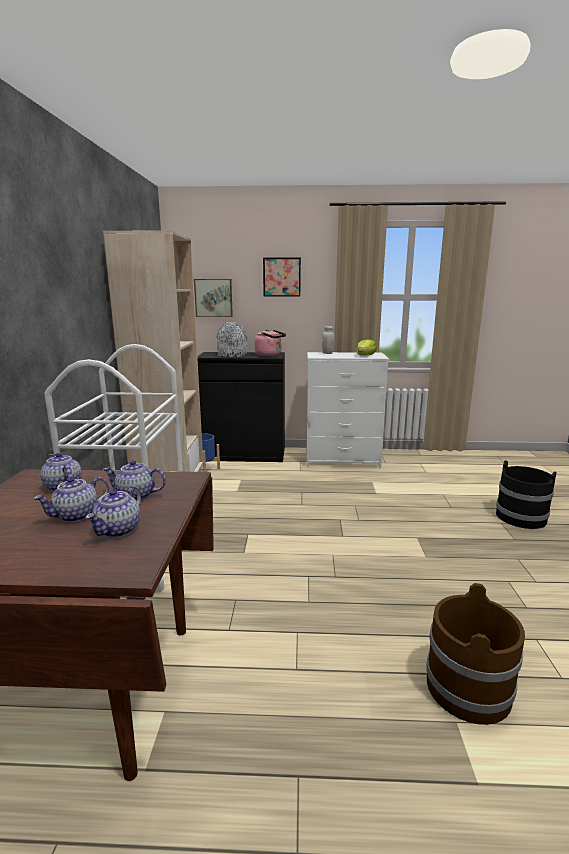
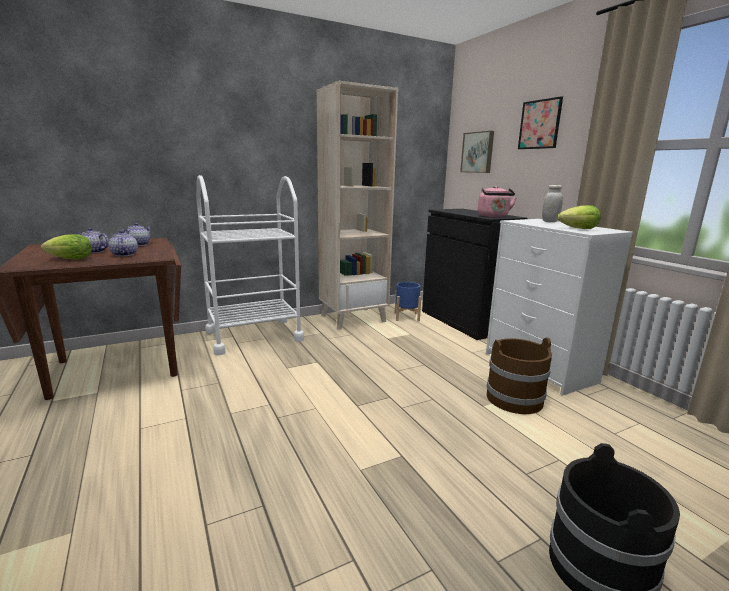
camera: 60 degrees right, 0 degrees up
(118, 530) = (70, 259): teapot -> lettuce
(232, 355) = (465, 212): grey vase -> none
(468, 688) = (118, 536): brown bucket -> brown bucket (514, 399)

